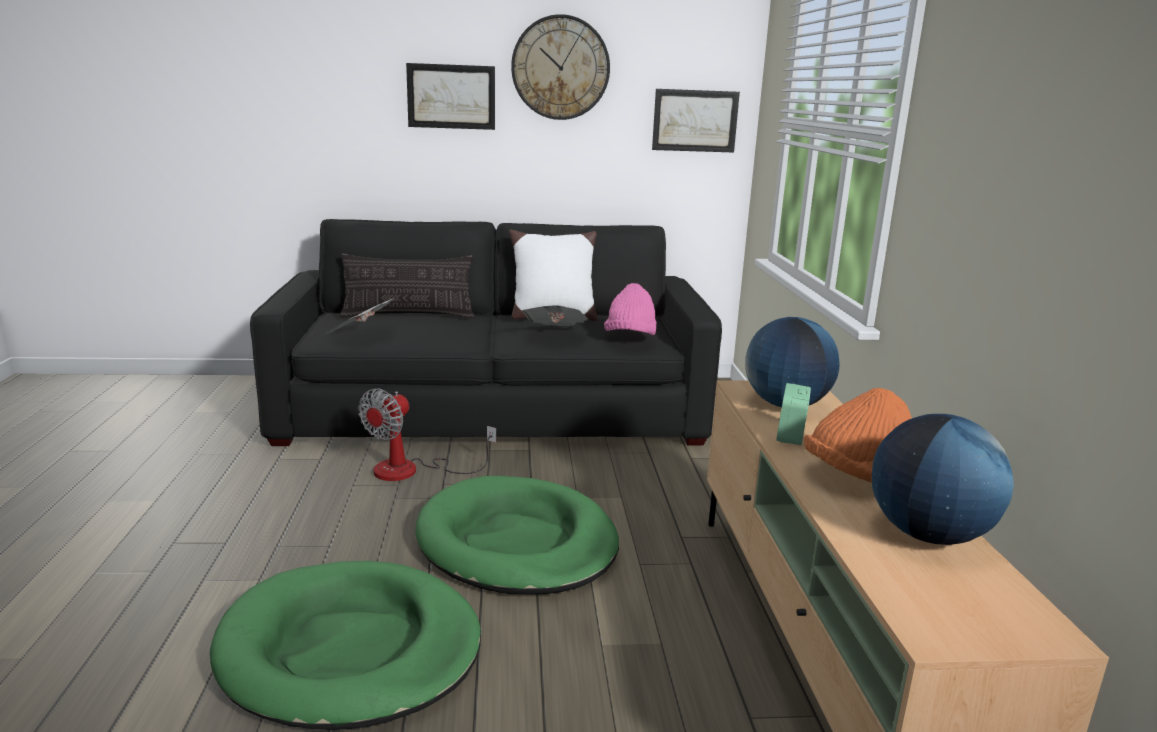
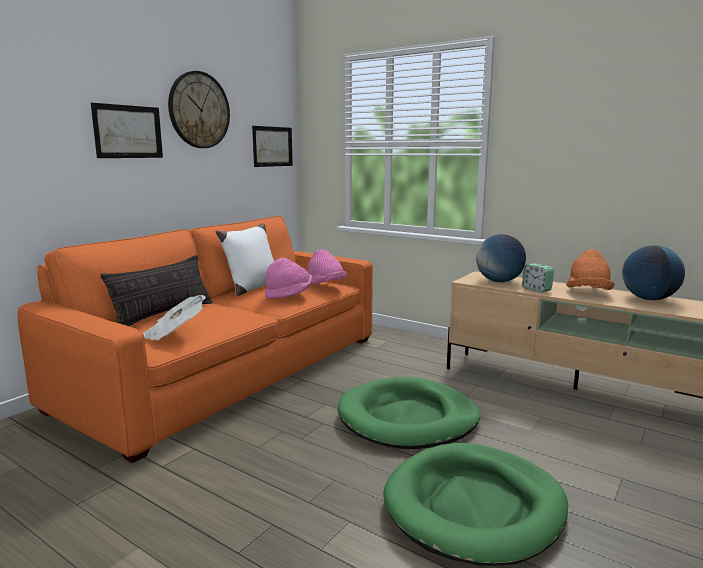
camera: 50 degrees left, 5 degrees down
(411, 470) = (270, 421): fan -> none
(493, 410) = (229, 371): black sofa -> orange sofa
(555, 334) = (289, 295): newspaper -> pink hat

